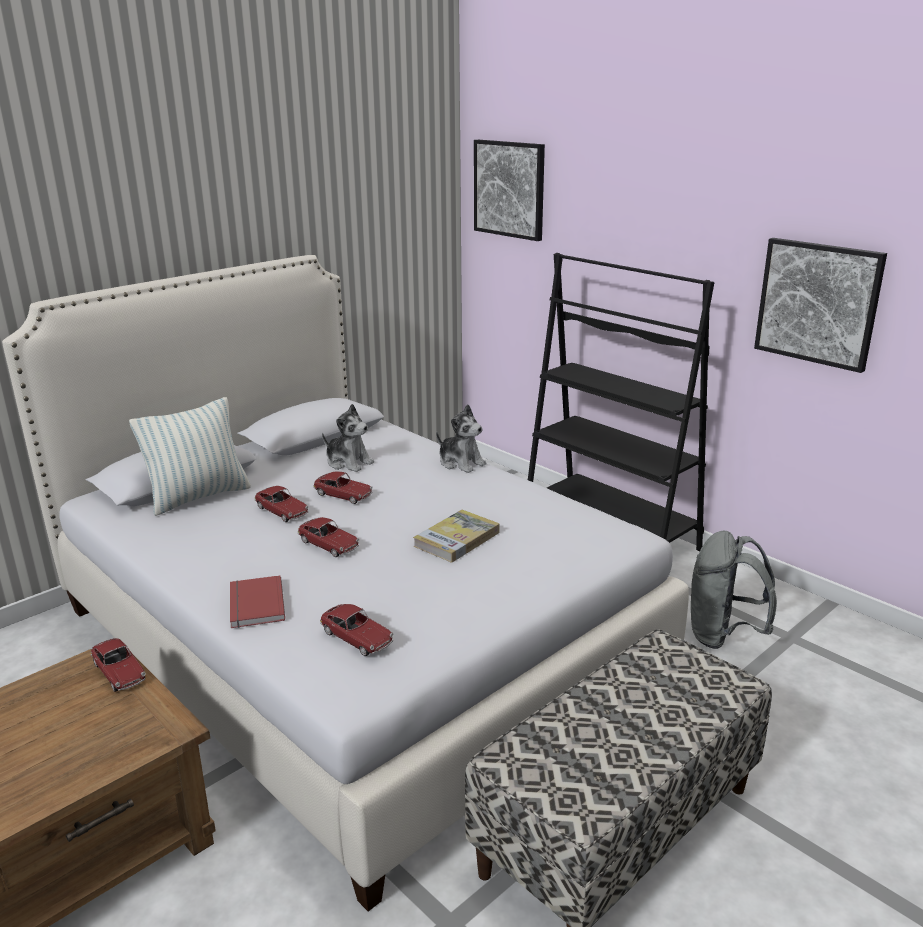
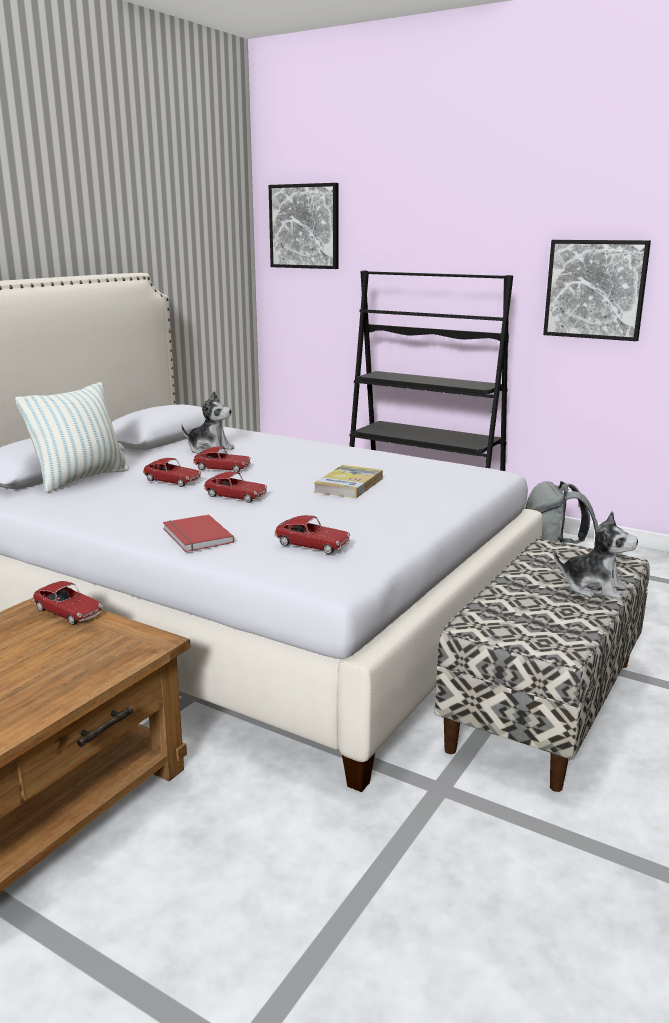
camera: 15 degrees left, 5 degrees down
(461, 463) = (313, 444): plush toy -> plush toy (593, 587)

